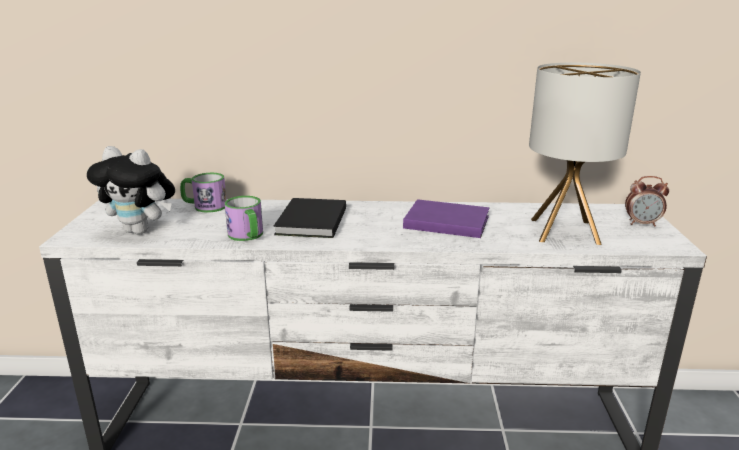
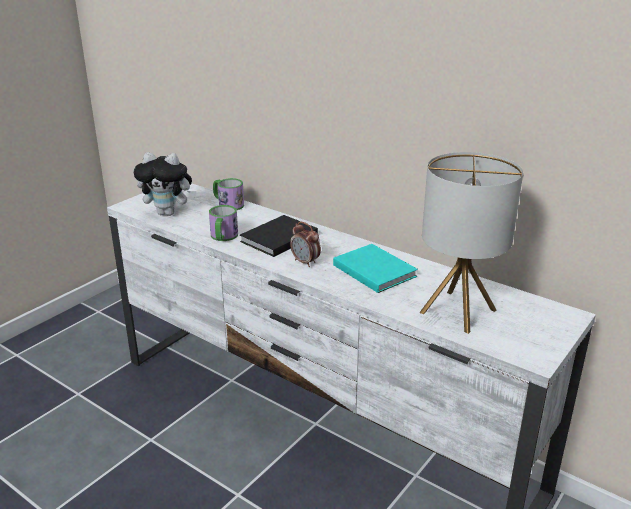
camera: 35 degrees right, 5 degrees up
(141, 231) = (169, 213): plush toy -> plush toy turned 45 degrees counterclockwise
(444, 221) = (374, 269): purple book -> turquoise book
(642, 223) = (545, 329): alarm clock -> alarm clock (305, 262)

